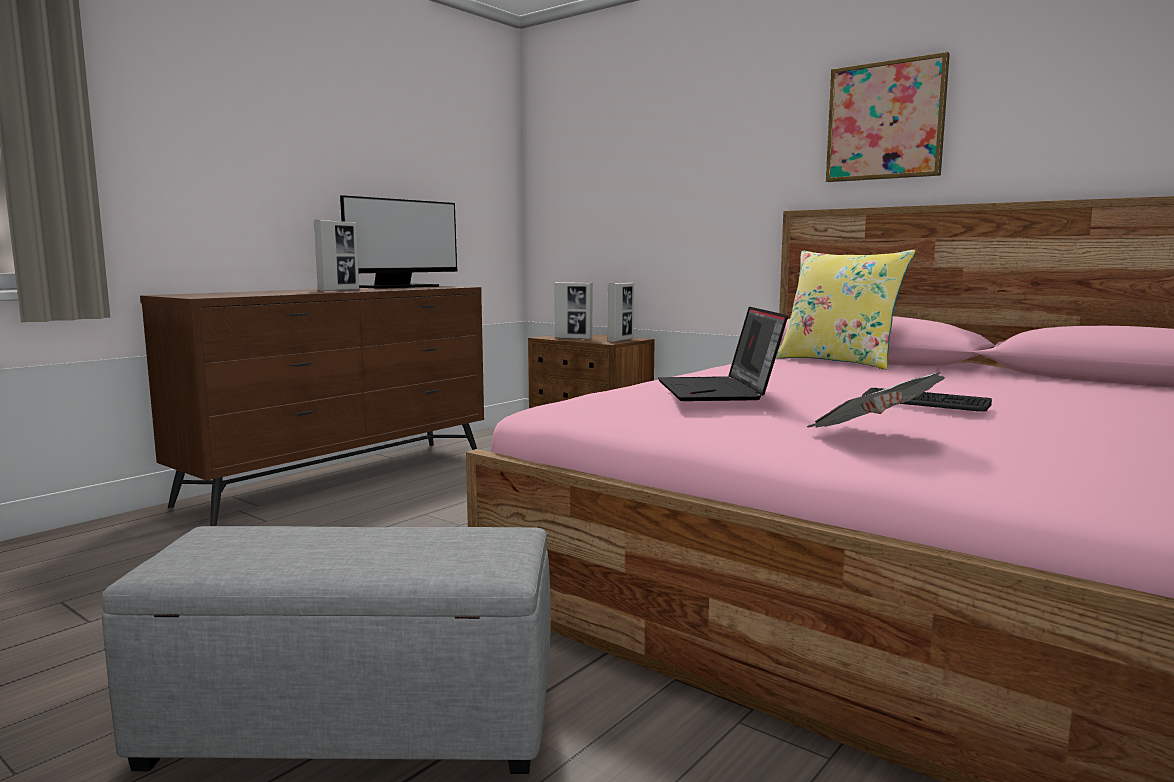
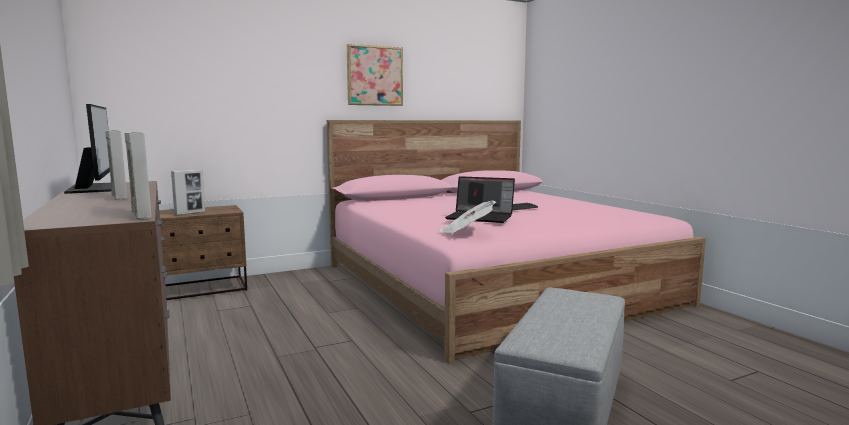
camera: 65 degrees left, 0 degrees up
(620, 340) = (227, 209): picture frame -> picture frame (141, 215)
(838, 362) = (398, 200): yellow pillow -> none
(871, 437) = (566, 220): newspaper -> newspaper (466, 232)

